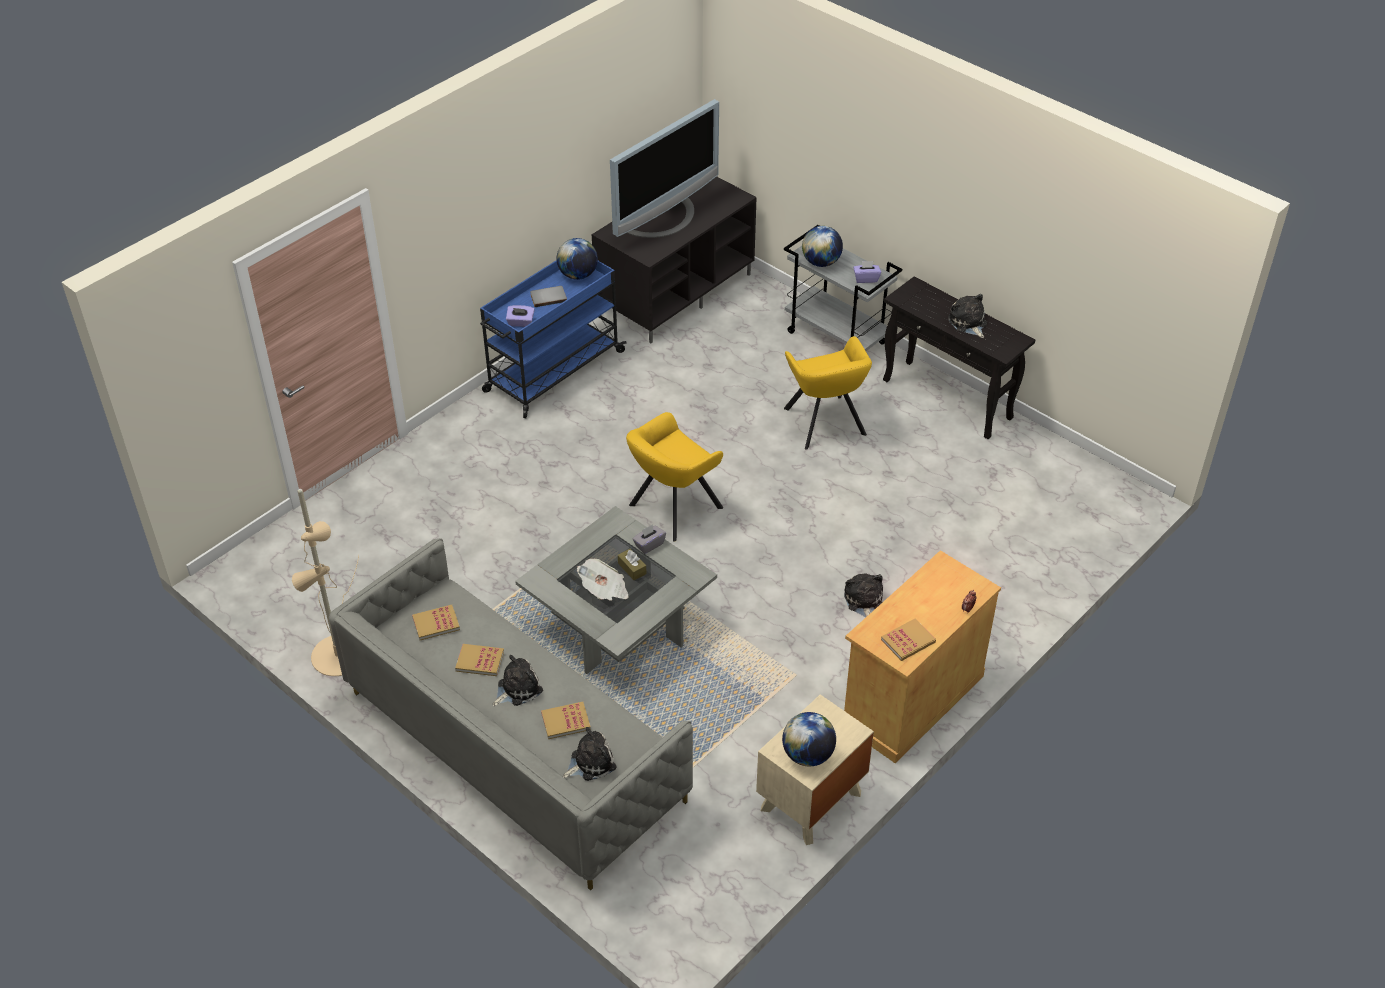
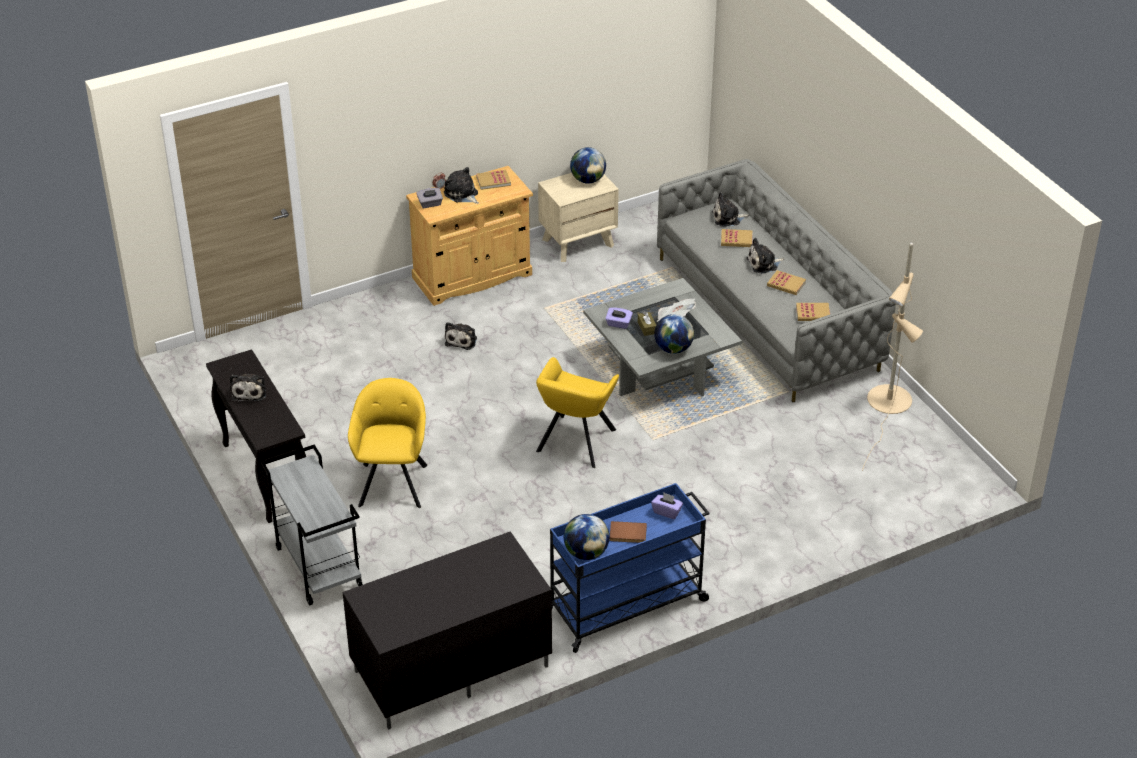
camera: 160 degrees left, 5 degrees down
(548, 297) = (628, 534): grey book -> brown book
(649, 545) = (625, 340): grey tissue box -> grey tissue box (430, 204)
(661, 217) = (463, 592): television -> none
(672, 508) = (574, 443): yellow armchair -> yellow armchair turned 135 degrees clockwise
(821, 262) = (328, 504): globe -> globe (673, 349)
(866, 278) = (298, 475): purple tissue box -> purple tissue box (618, 324)
(932, 606) = (462, 194): none -> plush toy

